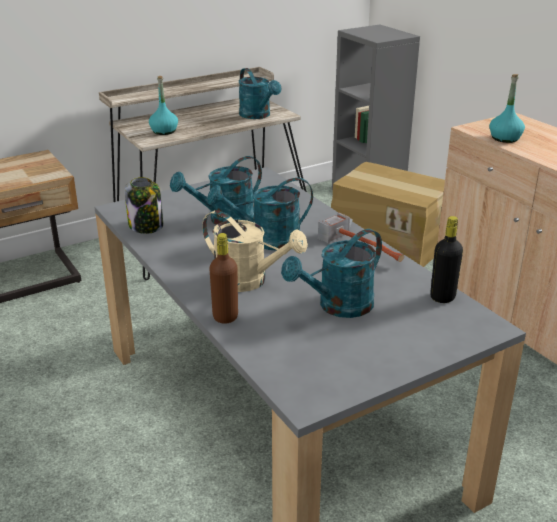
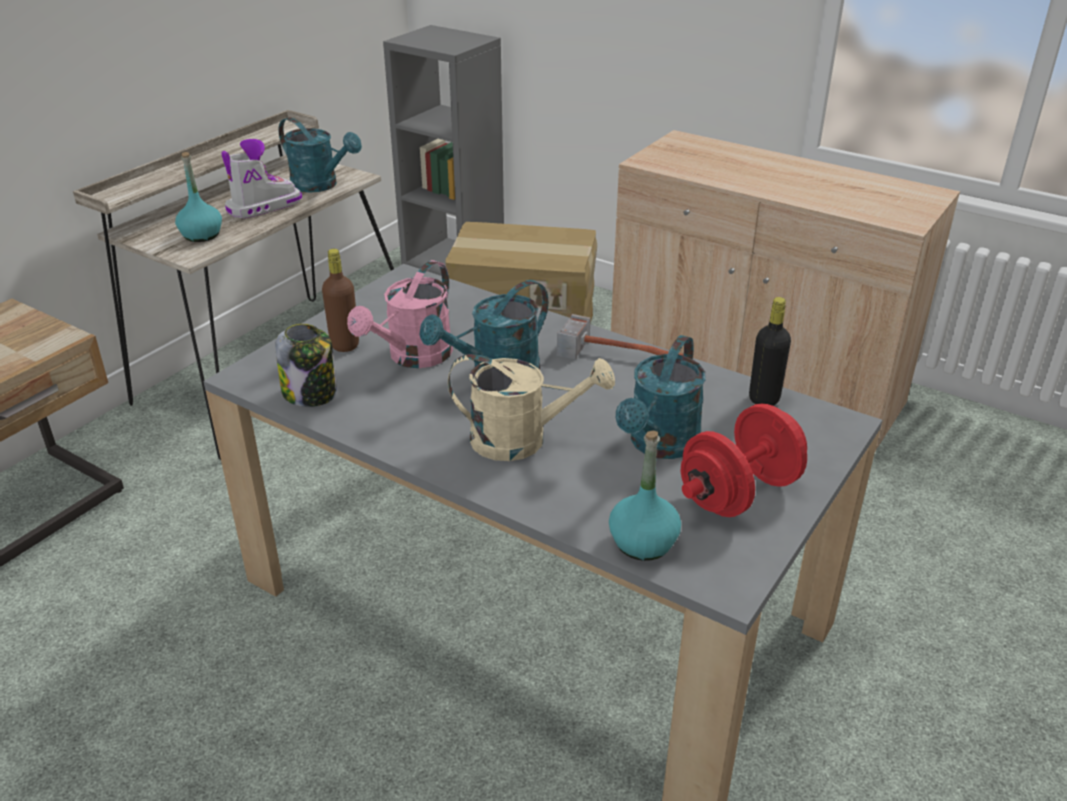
camera: 25 degrees left, 5 degrees up
(213, 122) = (263, 207): none -> boot
(224, 220) = (413, 357): turquoise watering can -> pink watering can
(225, 316) = (534, 500): brown bottle -> brown bottle (344, 345)
(367, 350) = (739, 493): none -> red dumbbell
(504, 138) = (693, 169): turquoise bottle -> turquoise bottle (642, 543)

